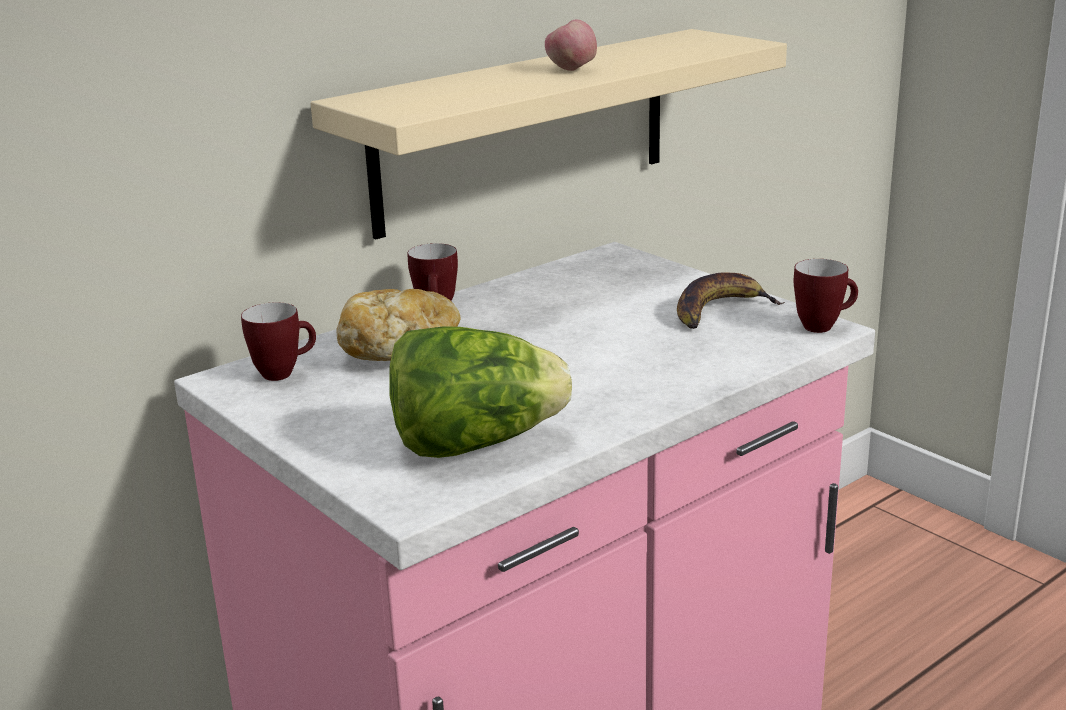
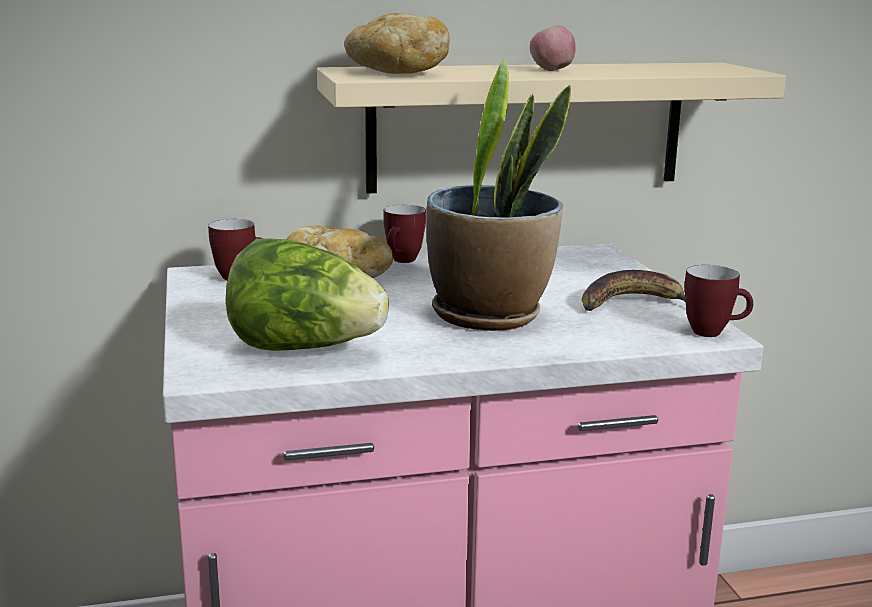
camera: 25 degrees right, 5 degrees down
(425, 99) = (395, 72): none -> bread
(605, 355) = (489, 314): none -> potted plant

